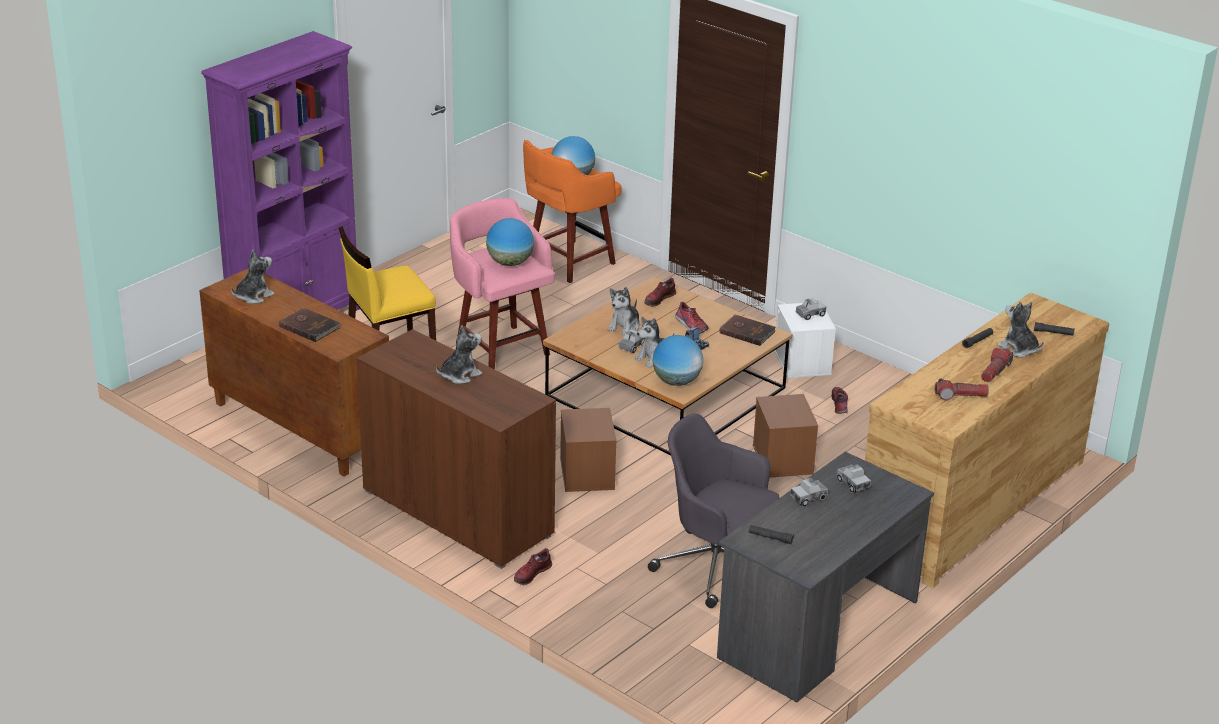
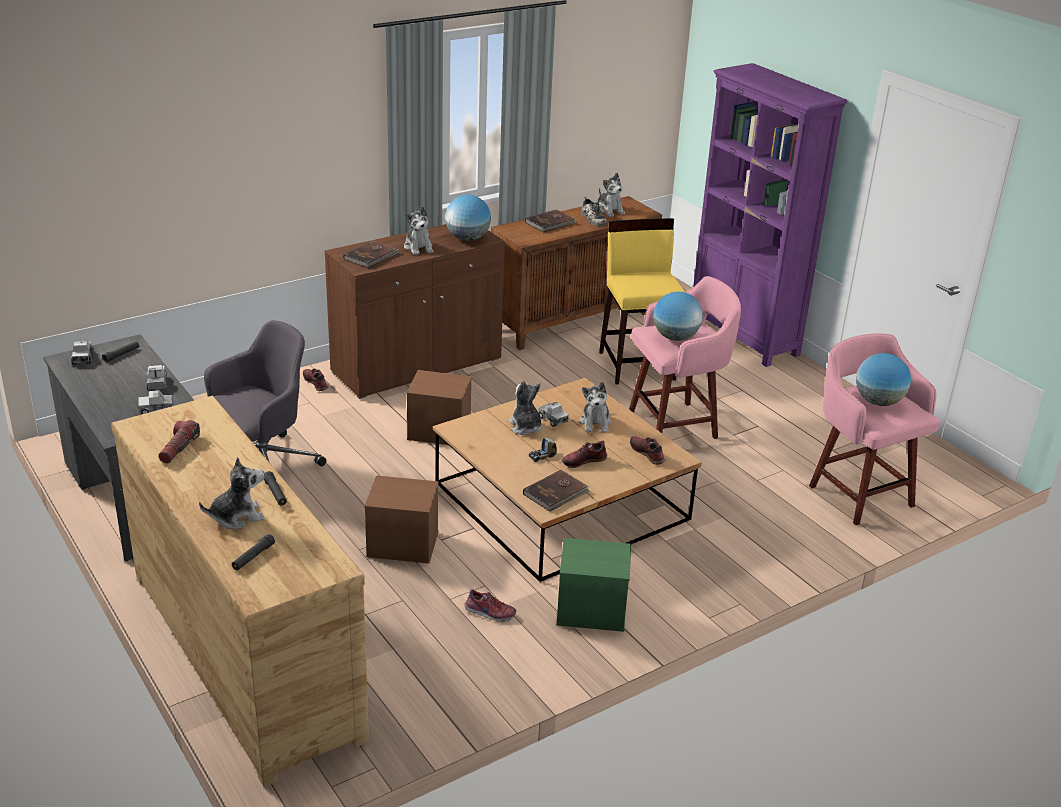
camera: 105 degrees right, 0 degrees up
(283, 304) = (592, 218): none -> shoe
(500, 399) = (371, 256): none -> brown book
(568, 263) = (858, 494): orange stool -> pink stool
(624, 326) = (595, 423): plush toy -> plush toy turned 135 degrees counterclockwise
(676, 381) = (475, 430): globe -> globe (467, 239)
(803, 362) = (590, 610): white storage box -> green storage box
(810, 314) = (598, 561): toy truck -> toy truck (83, 358)
(995, 371) = (206, 485): flashlight -> none

